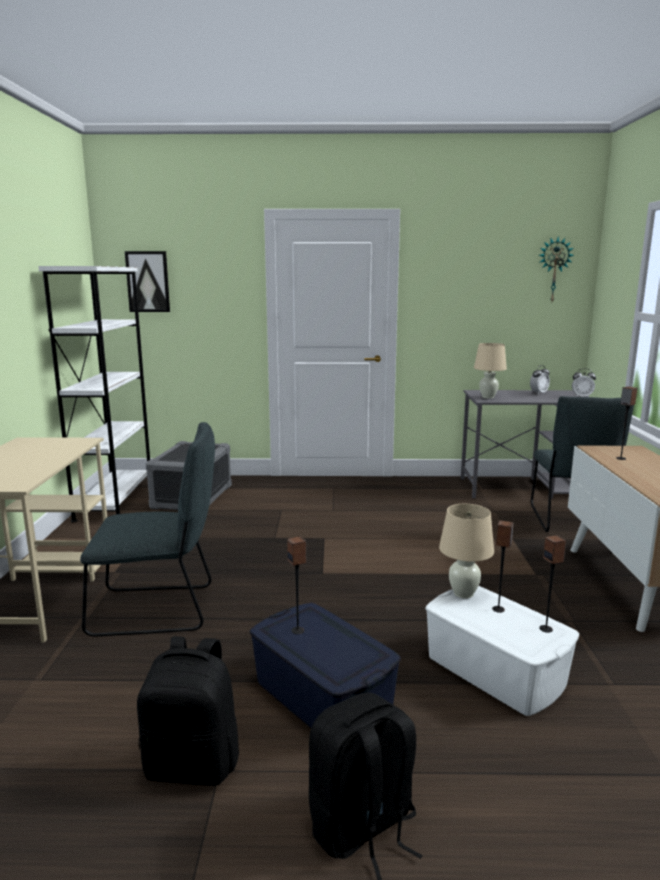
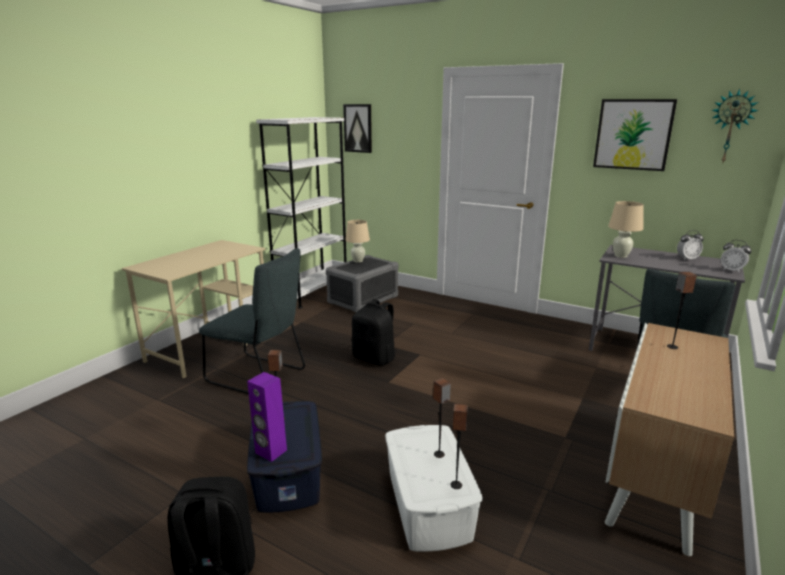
camera: 30 degrees right, 5 degrees up
(193, 764) = (176, 484): black backpack -> black backpack (375, 358)
(333, 665) = (270, 452): none -> purple speaker
(463, 593) = (428, 432): beige table lamp -> beige table lamp (358, 261)
(473, 279) = (633, 134): none -> picture

